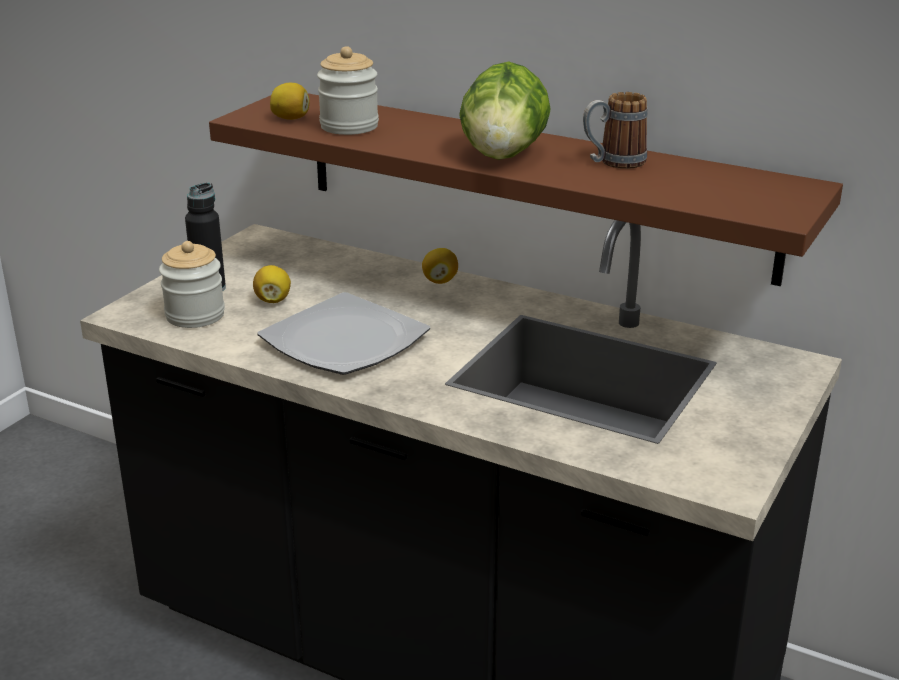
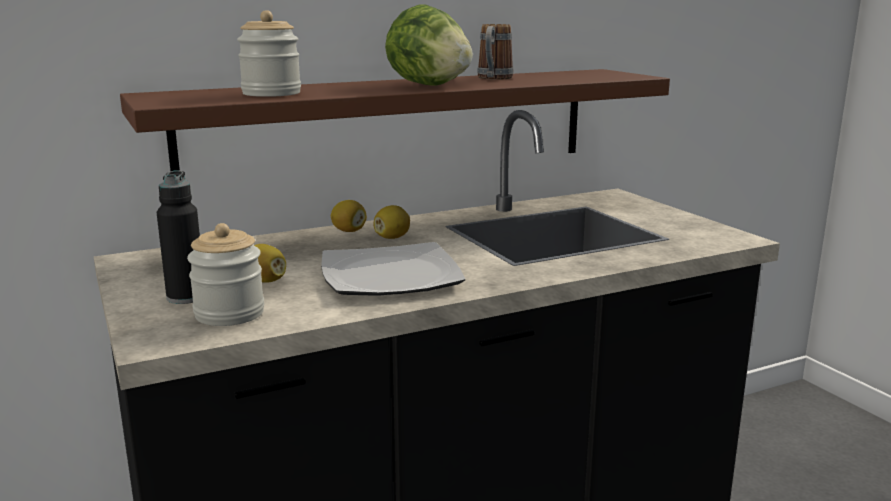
camera: 55 degrees left, 10 degrees down
(290, 118) = (205, 98): lemon -> lemon (392, 237)

